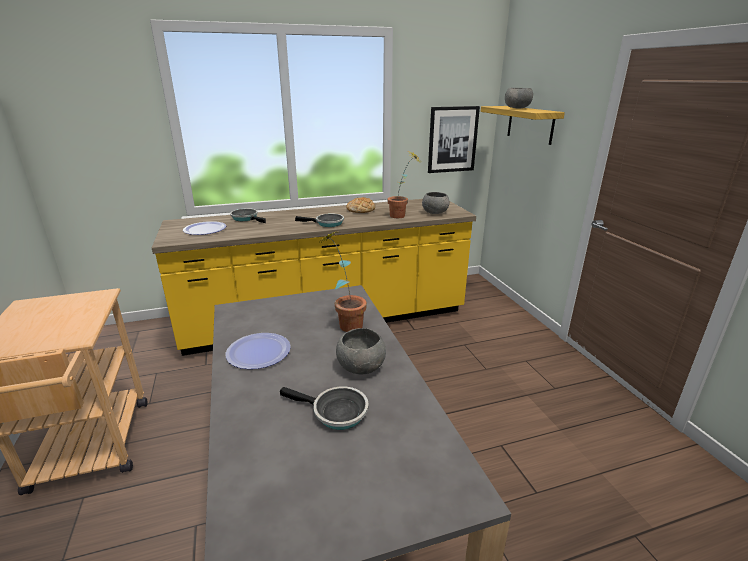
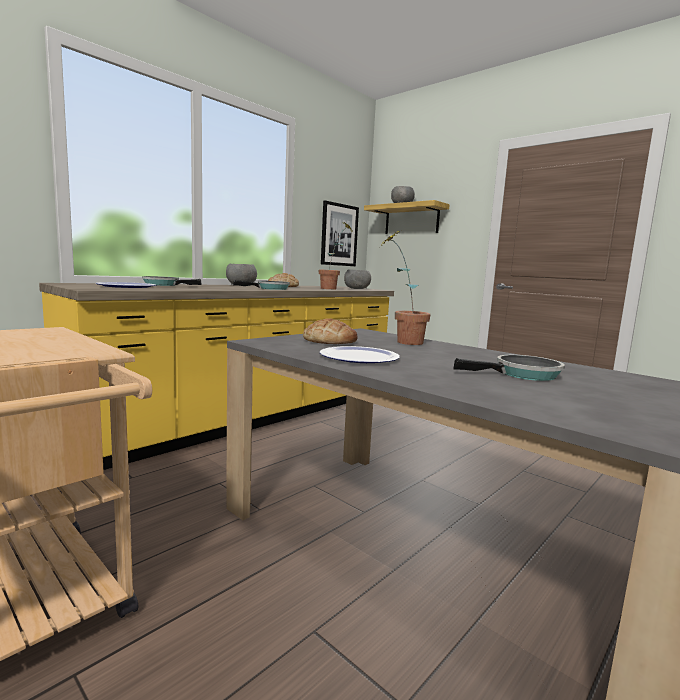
camera: 30 degrees left, 15 degrees down
(287, 314) = (330, 341): none -> bread
(361, 366) = (476, 356): grey bowl -> grey bowl (241, 285)

